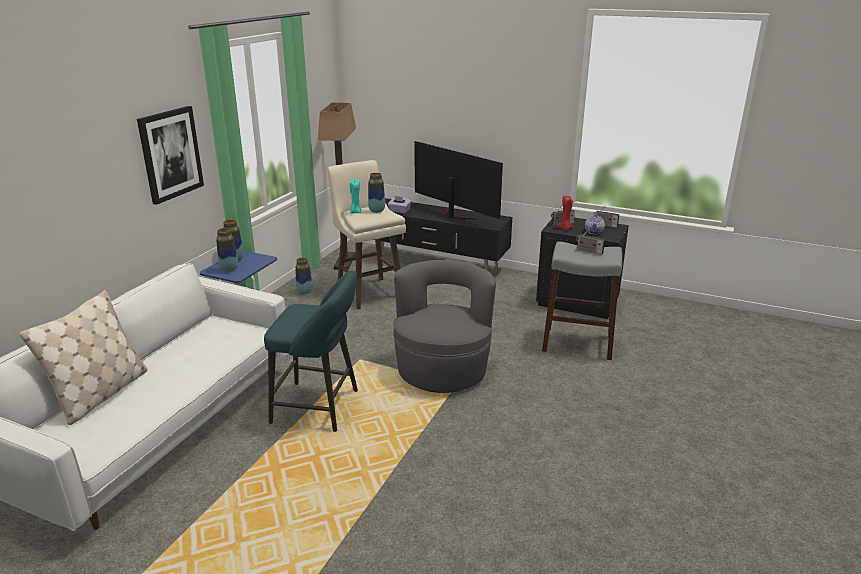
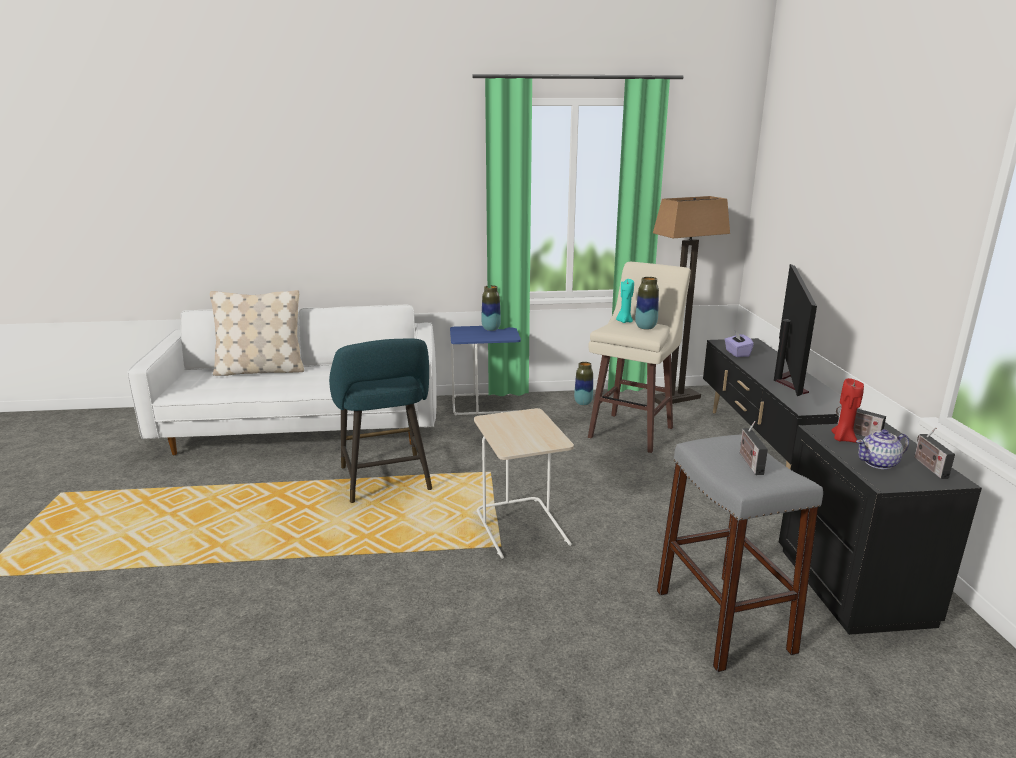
camera: 60 degrees right, 5 degrees down
(170, 154) = (439, 201): picture -> none
(229, 269) = (469, 333): vase -> none
(442, 370) = (522, 527): grey armchair -> beige side table

